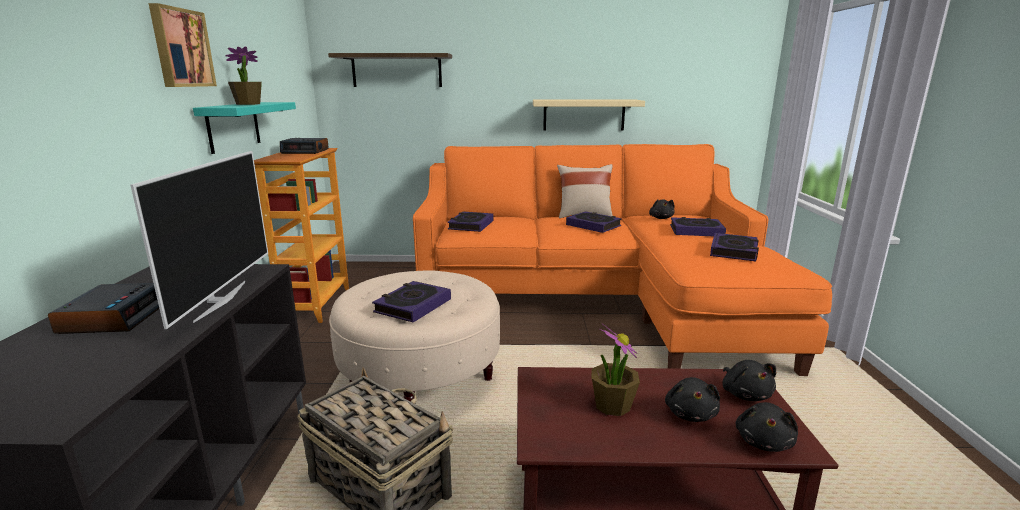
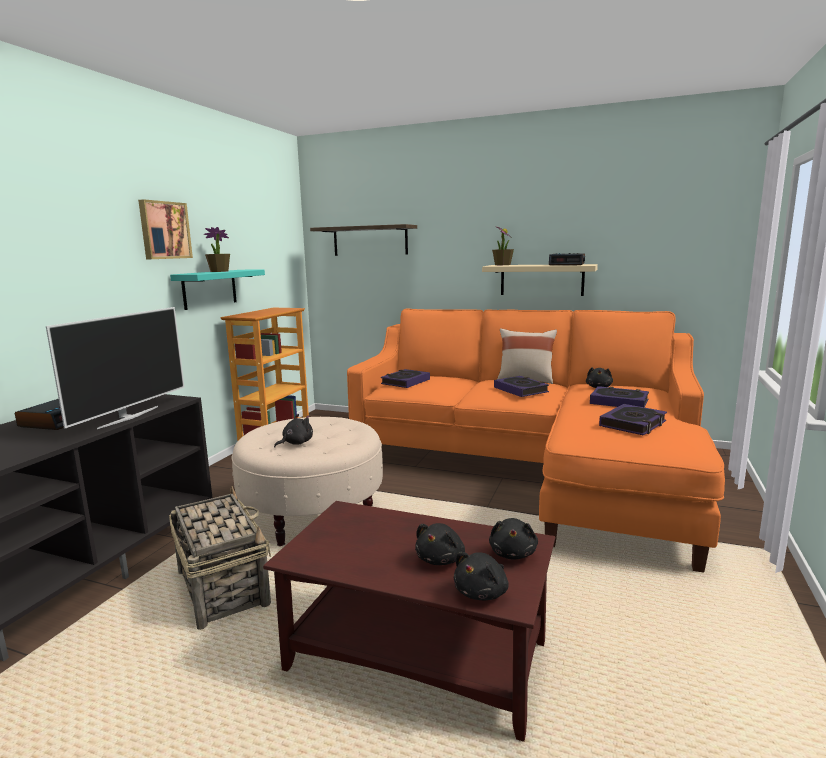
camera: 20 degrees right, 5 degrees down
(306, 151) = (275, 310): alarm clock -> alarm clock (567, 264)
(413, 306) = (296, 443): book -> black plush toy
(612, 405) = (380, 541): potted plant -> potted plant (502, 265)

